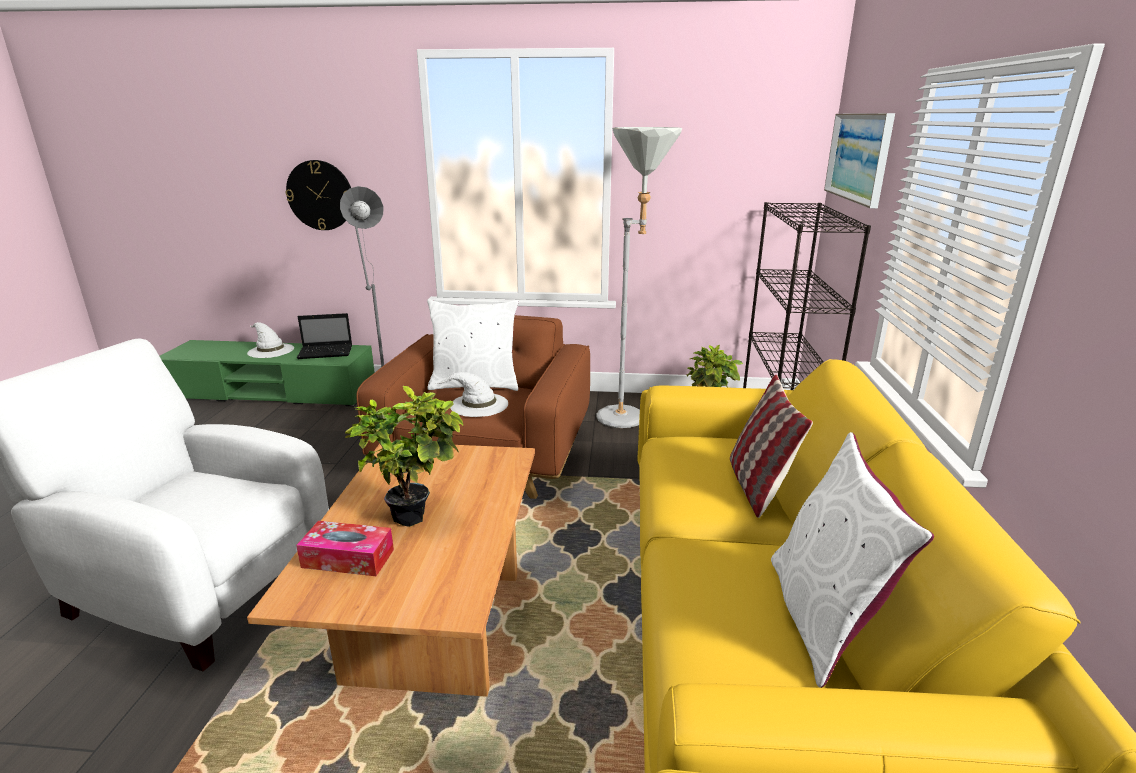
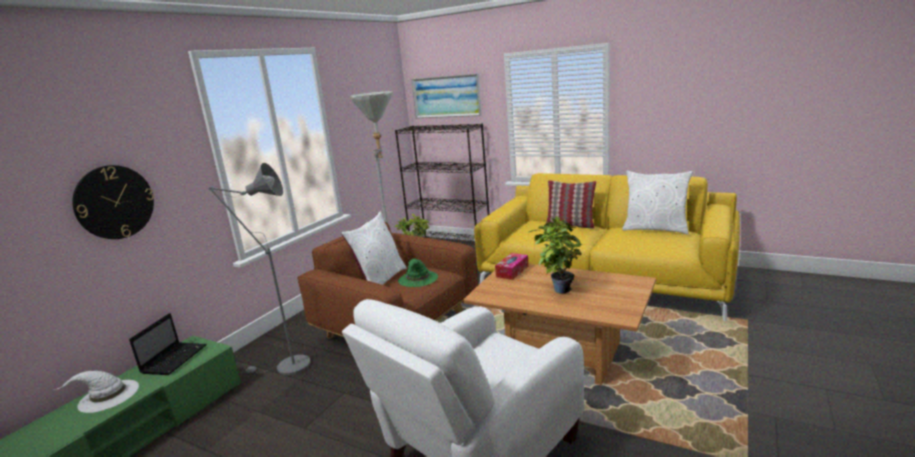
camera: 65 degrees left, 5 degrees down
(348, 558) = (594, 304): tissue box -> tissue box (512, 271)
(478, 405) = (418, 279): white hat -> green hat

